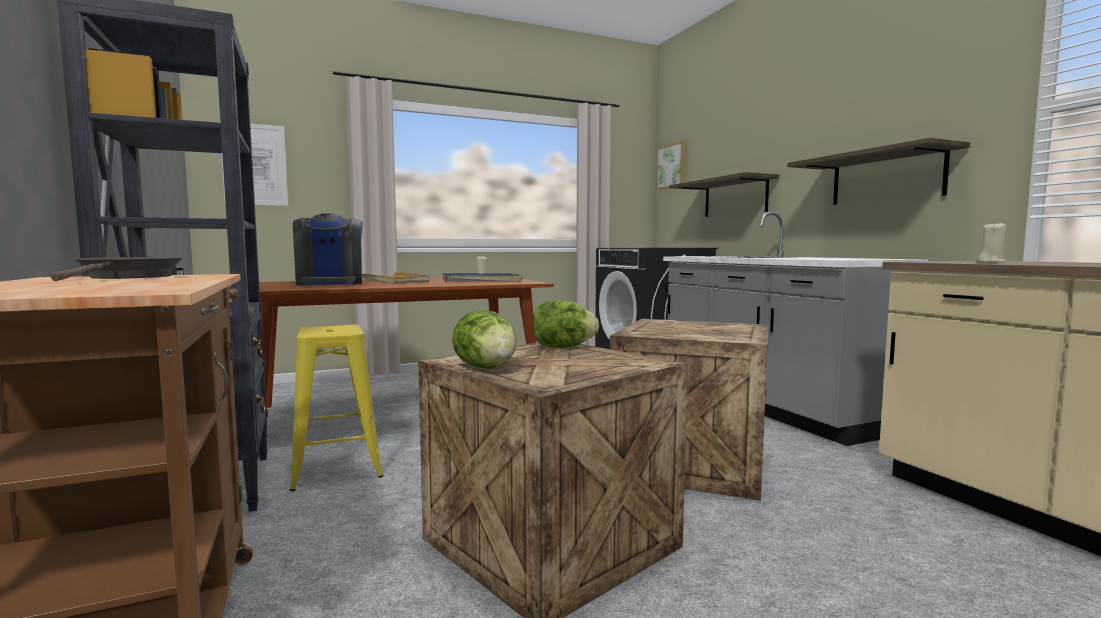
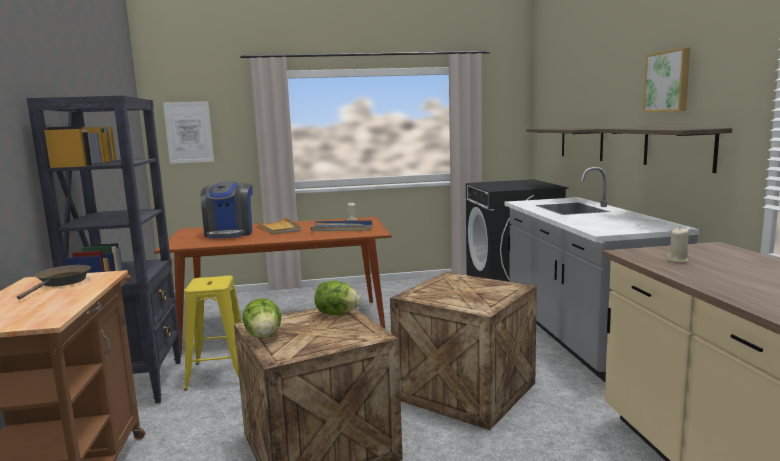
camera: 15 degrees right, 5 degrees up
(673, 166) = (541, 104): picture -> picture (668, 81)

